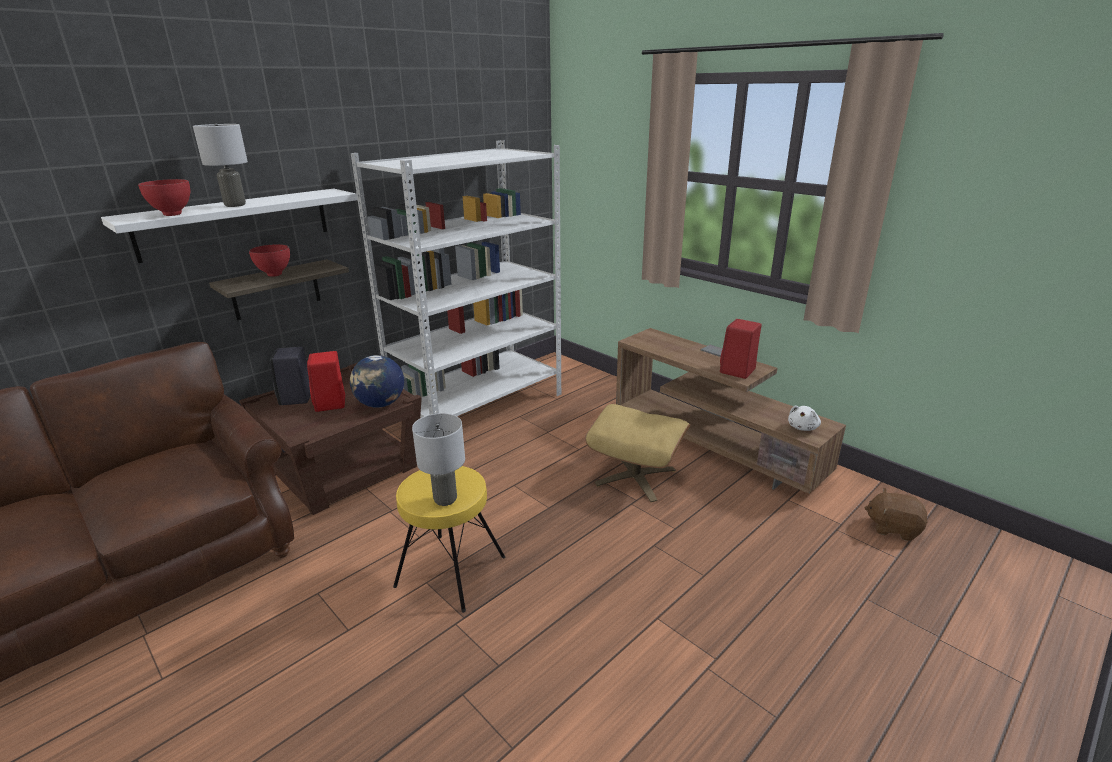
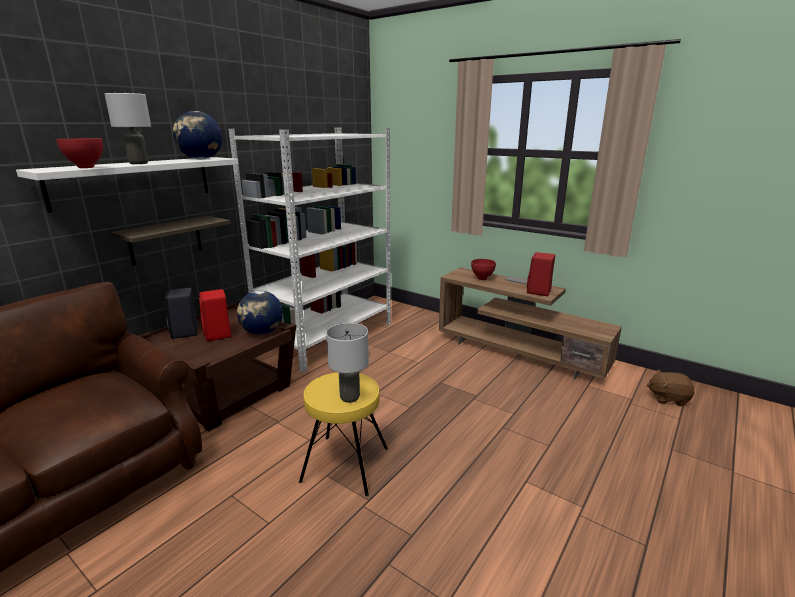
camera: 10 degrees left, 5 degrees down
(274, 275) = (167, 226): red bowl -> red bowl (481, 279)
(313, 194) = (201, 159): none -> globe
(636, 476) = (469, 378): beige ottoman -> none
(803, 427) = (593, 329): white plush toy -> none

